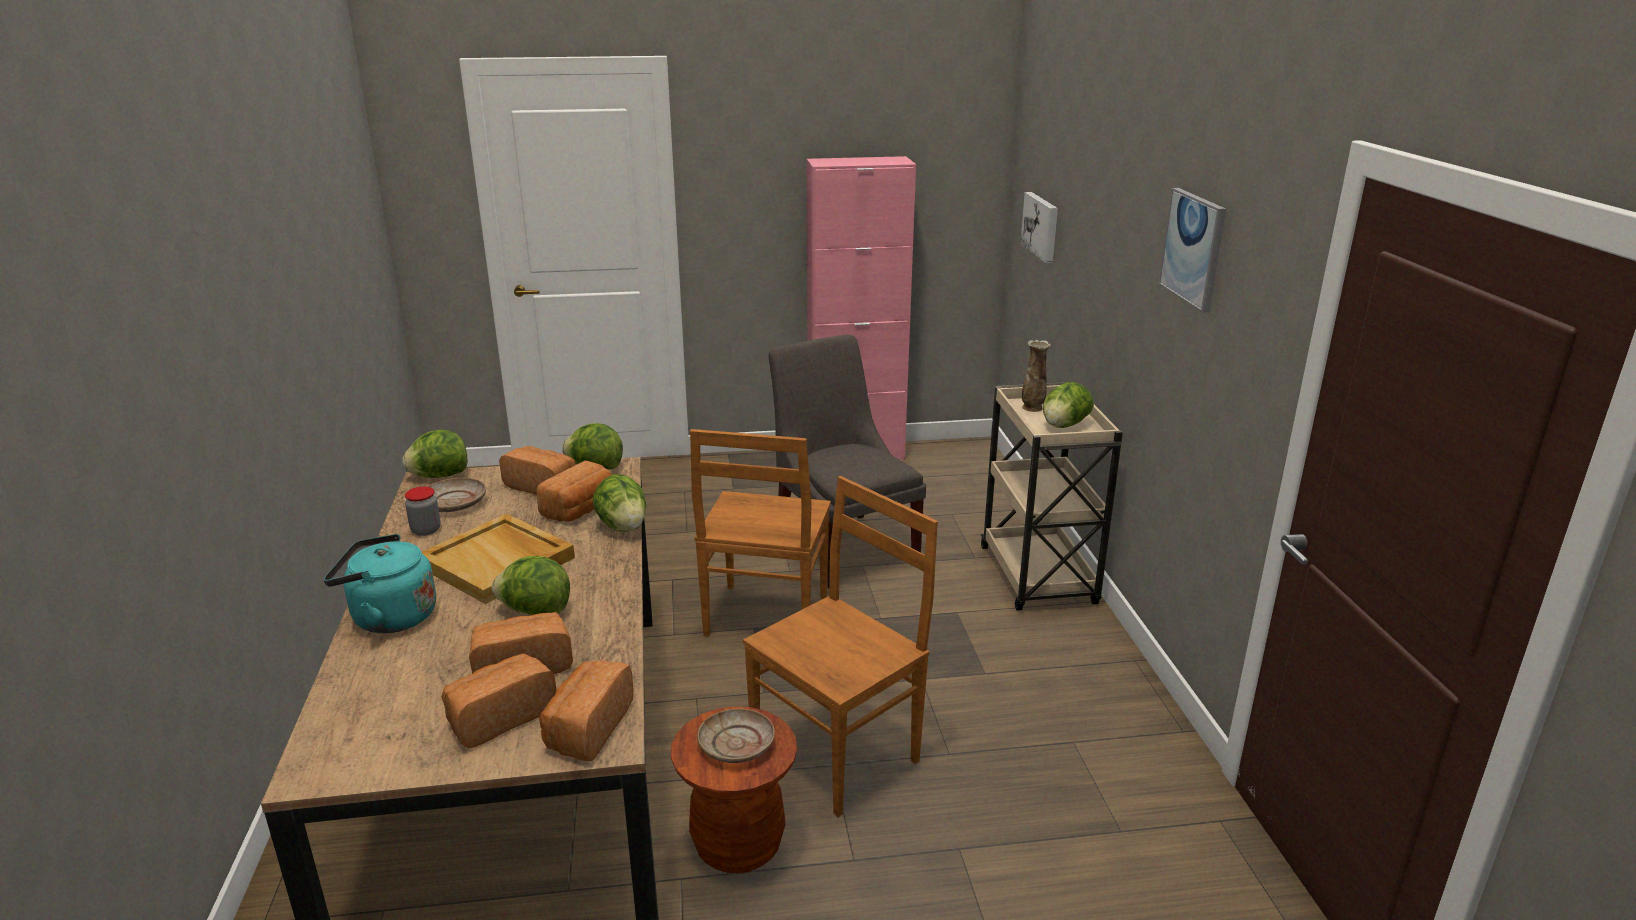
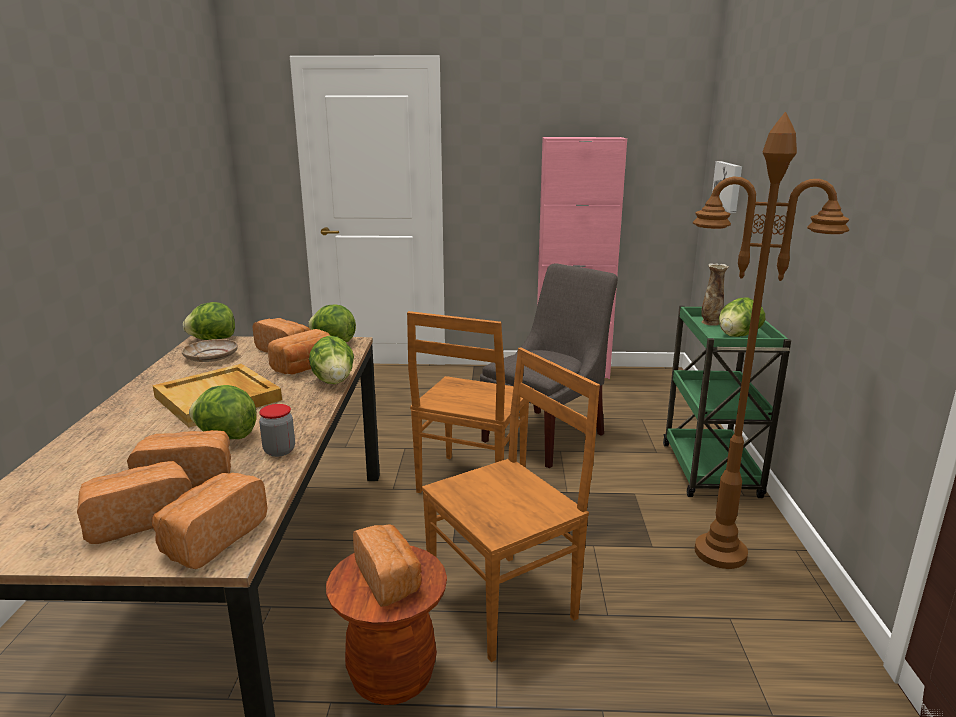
camera: 10 degrees right, 5 degrees down
(389, 617) = (105, 431): turquoise kettle -> none
(426, 530) = (178, 373): jar -> jar (279, 451)
(736, 745) = (389, 579): beige plate -> bread
(843, 546) = (547, 435): grey chair -> grey chair turned 60 degrees clockwise
(1038, 577) = (710, 472): beige cart -> green cart
(1057, 672) = (719, 553): none -> brown floor lamp
(1193, 248) = (867, 155): picture -> none

